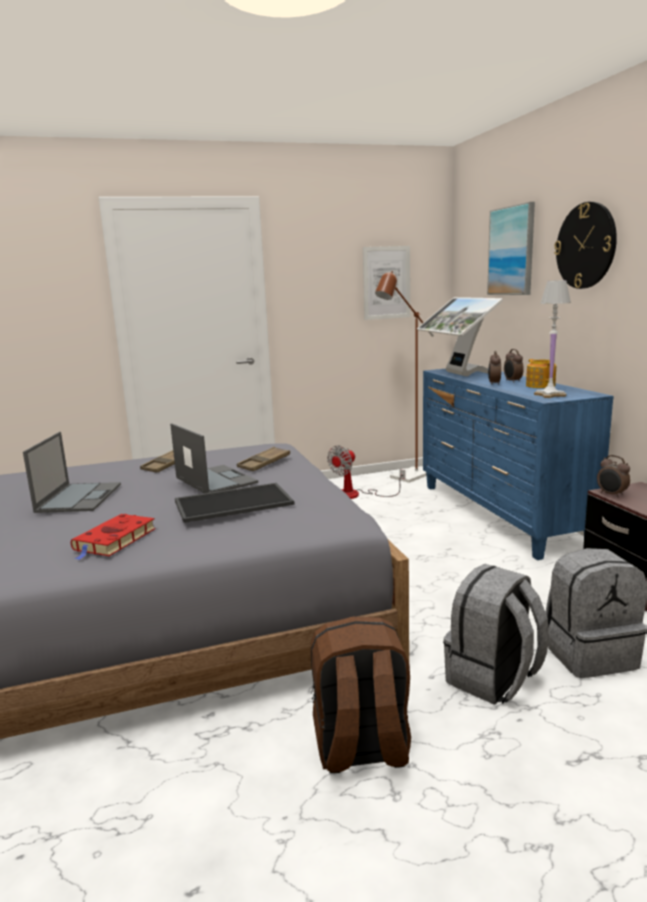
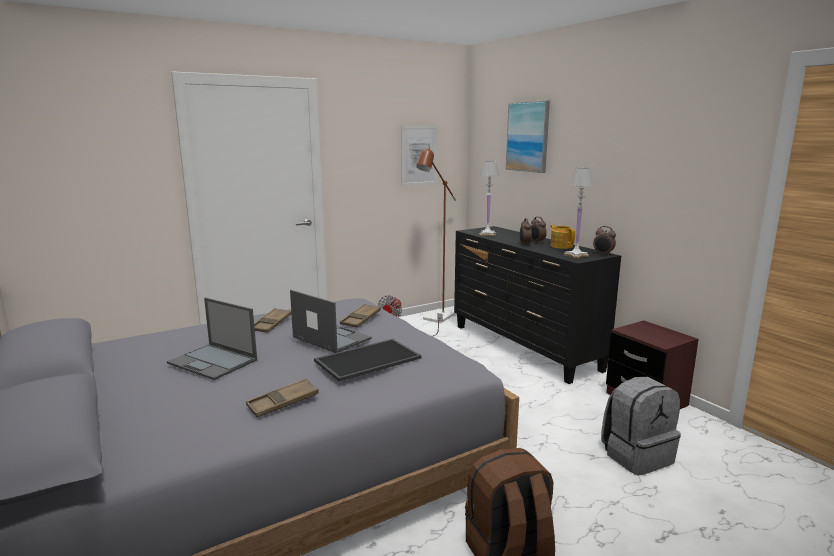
camera: 15 degrees left, 0 degrees up
(79, 497) = (213, 362): laptop -> laptop turned 135 degrees clockwise
(114, 540) = (283, 402): red book -> brown tray
(458, 374) = (487, 234): monitor -> white table lamp
(493, 679) = (579, 484): grey backpack -> none
(498, 514) = (523, 347): blue dresser -> black dresser
(586, 246) = (596, 140): wall clock -> none
(611, 495) = (629, 332): alarm clock -> alarm clock (603, 254)

